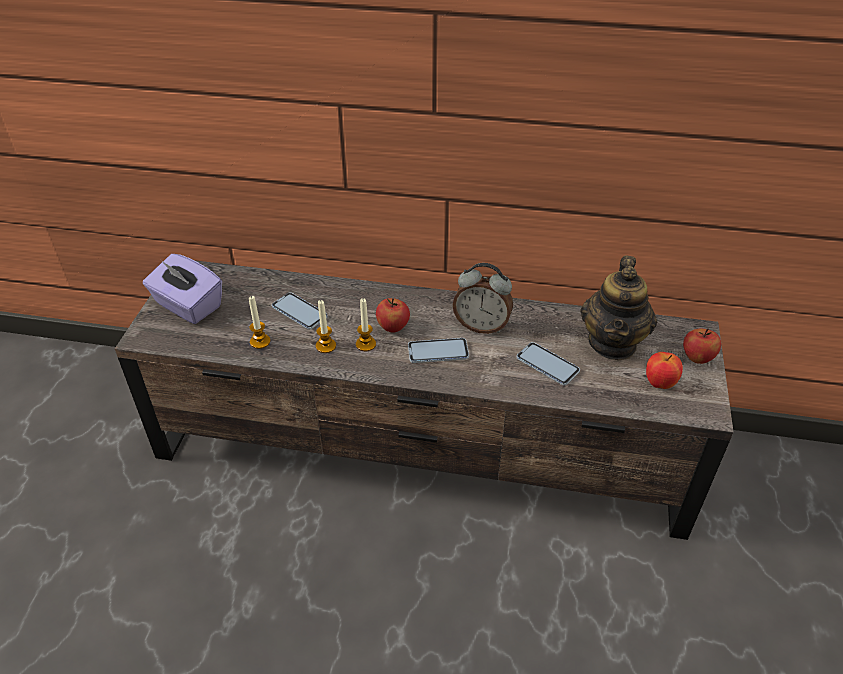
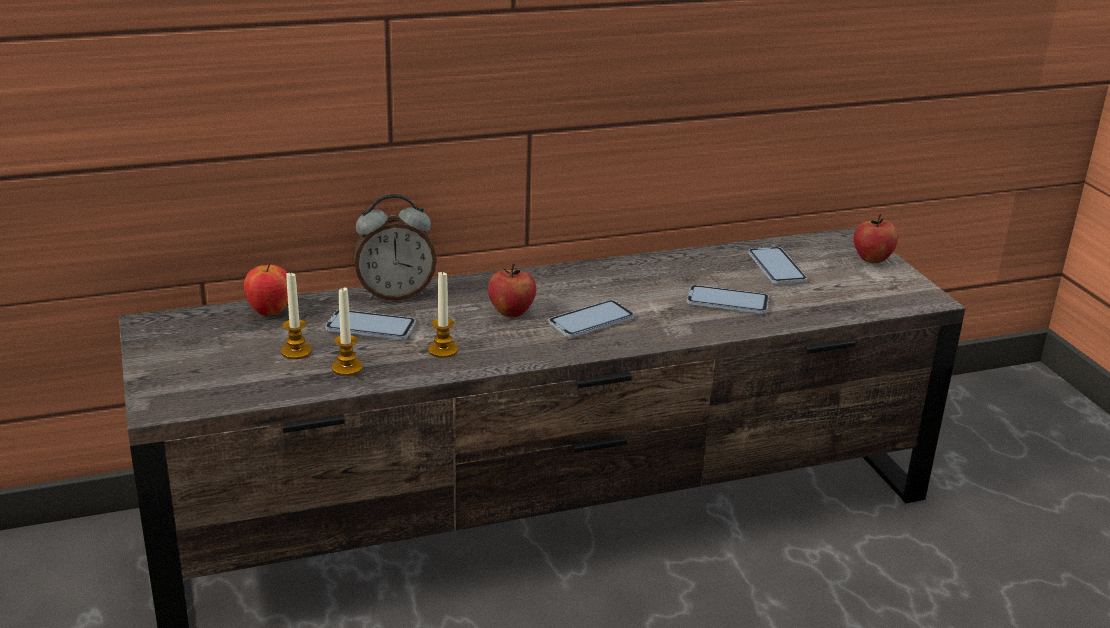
camera: 30 degrees left, 15 degrees down
(188, 306) = (197, 358): purple tissue box -> none
(365, 344) = (494, 336): candle -> candle (296, 351)
(481, 326) = (617, 286): alarm clock -> alarm clock (395, 294)
(613, 343) = (776, 267): teapot -> phone
(659, 383) = (857, 288): apple -> apple (269, 312)

